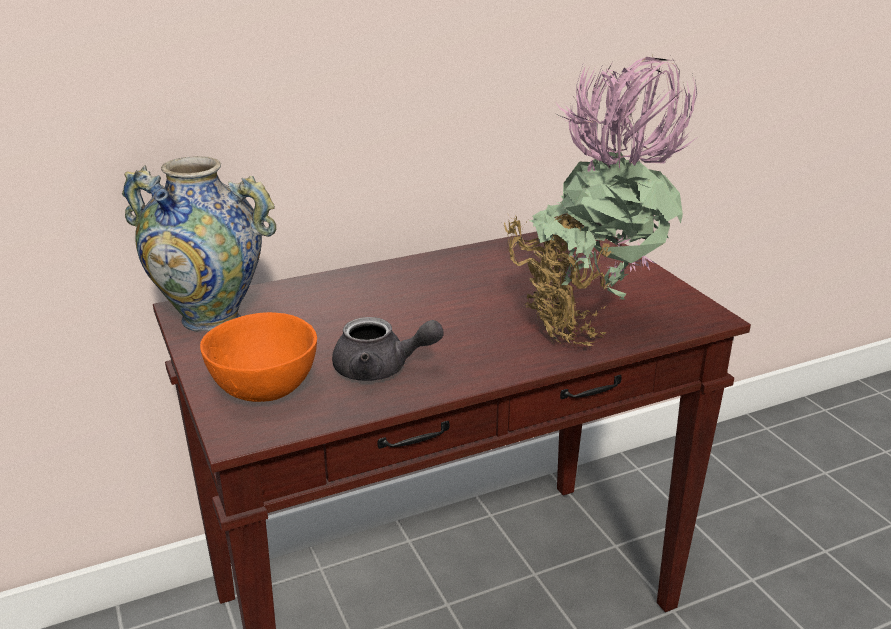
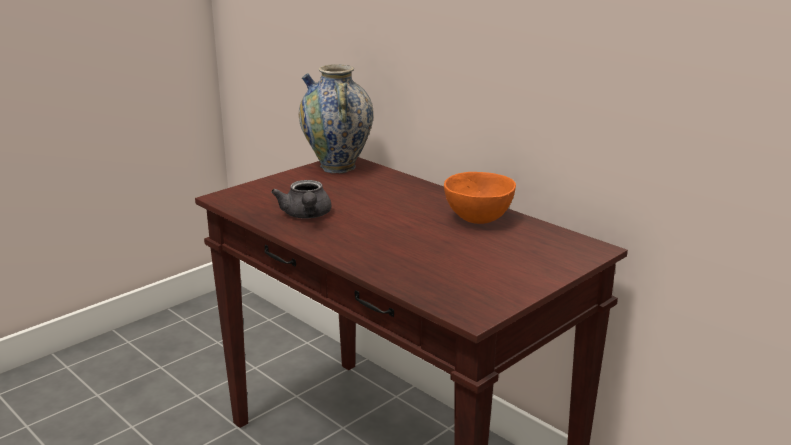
camera: 70 degrees right, 5 degrees down
(266, 392) = (265, 194): orange bowl -> orange bowl (477, 220)
(588, 325) = (414, 268): potted plant -> none

